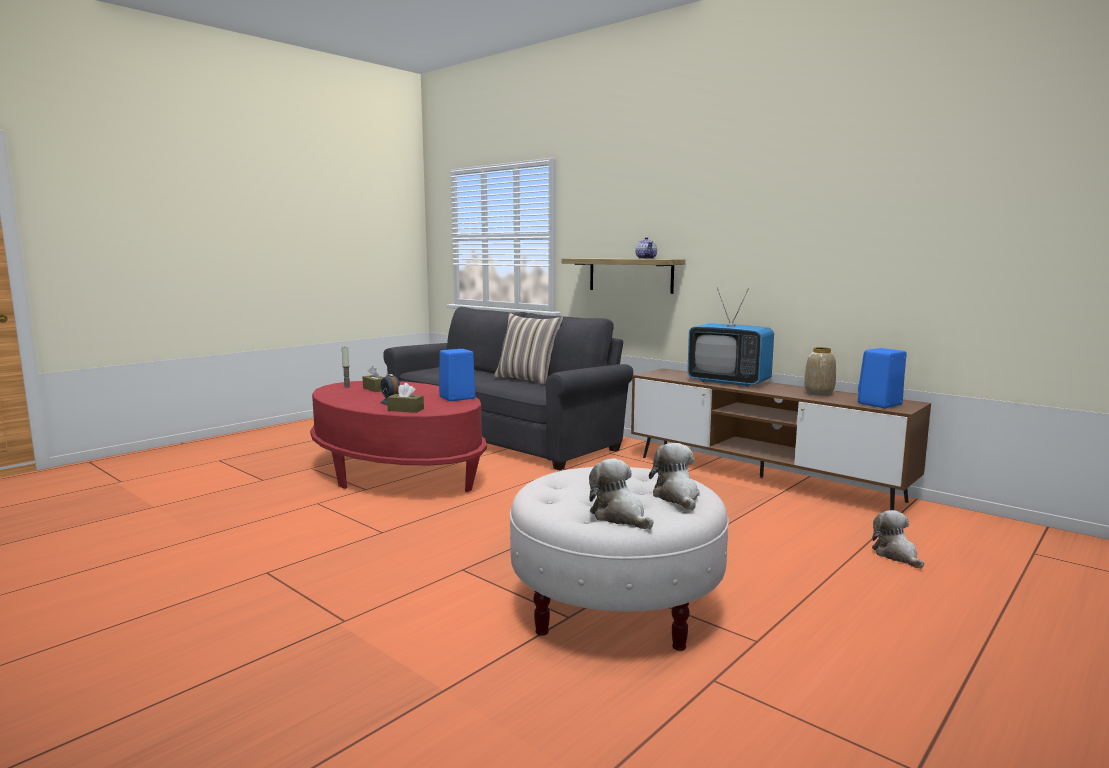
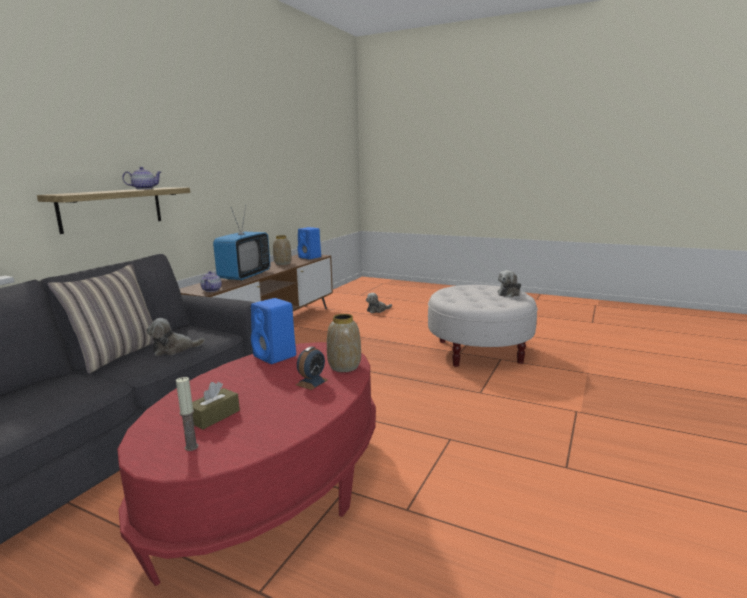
camera: 105 degrees left, 5 degrees up
(405, 409) = (344, 367): brown tissue box -> vase
(657, 375) = (212, 290): none -> teapot
(677, 497) = (472, 288): plush toy -> plush toy (174, 349)

